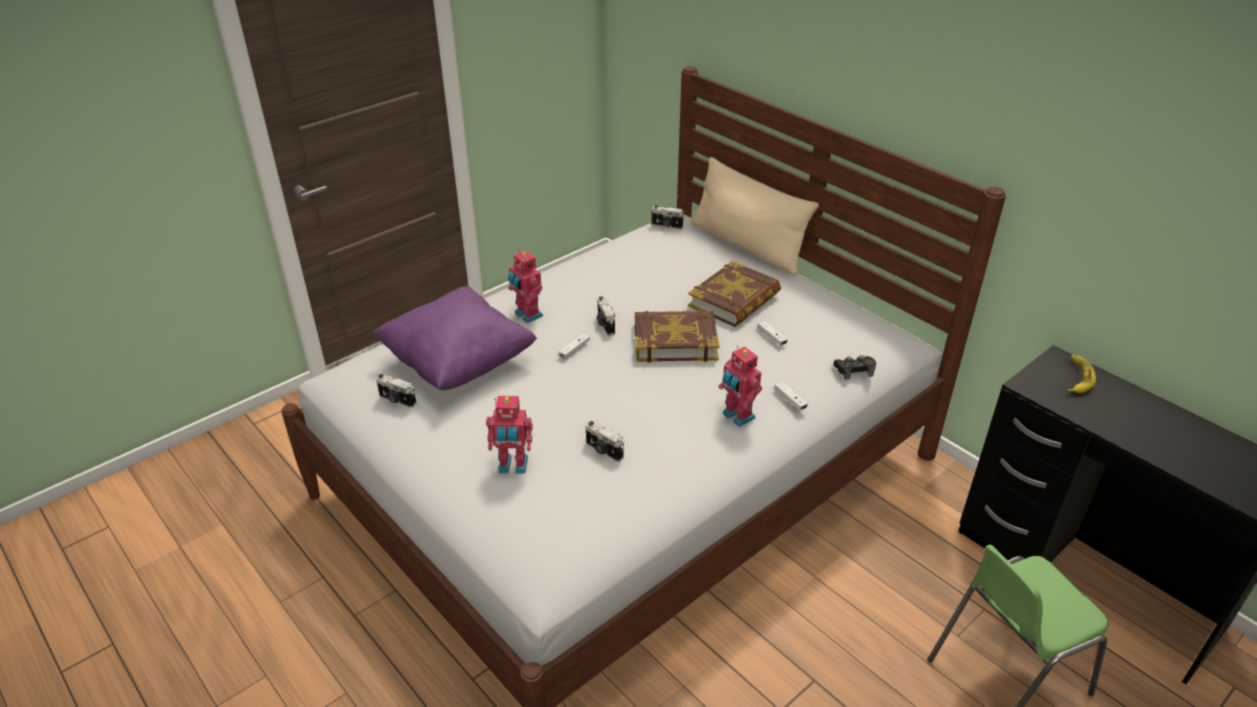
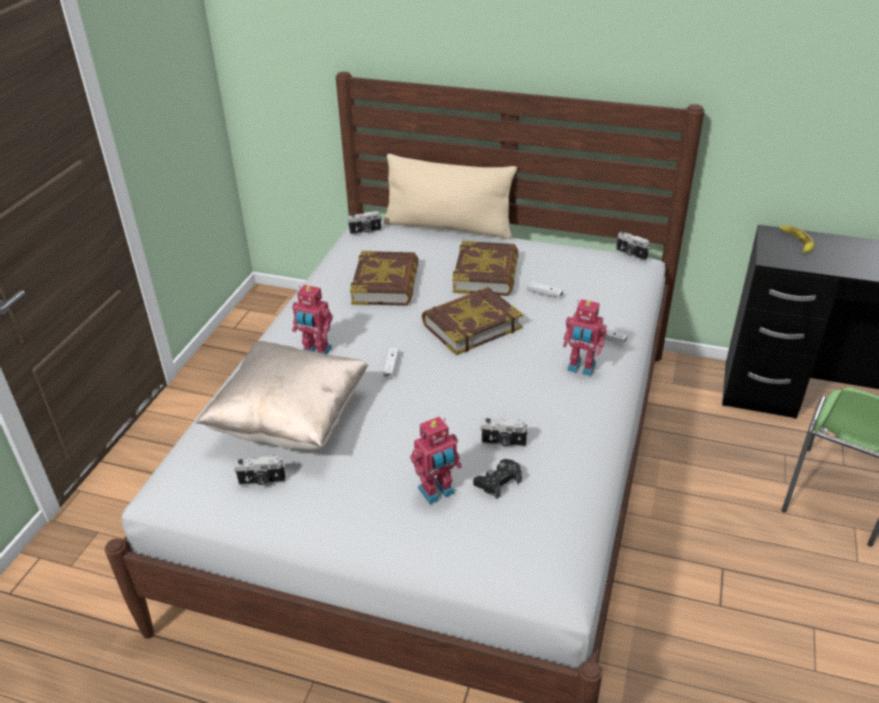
camera: 30 degrees left, 0 degrees up
(458, 362) = (290, 420): purple pillow -> beige pillow
(605, 325) = (397, 334): camera -> camera (631, 254)
(637, 278) = (386, 284): none -> book
(854, 370) = (629, 296): black game controller -> black game controller (498, 482)

